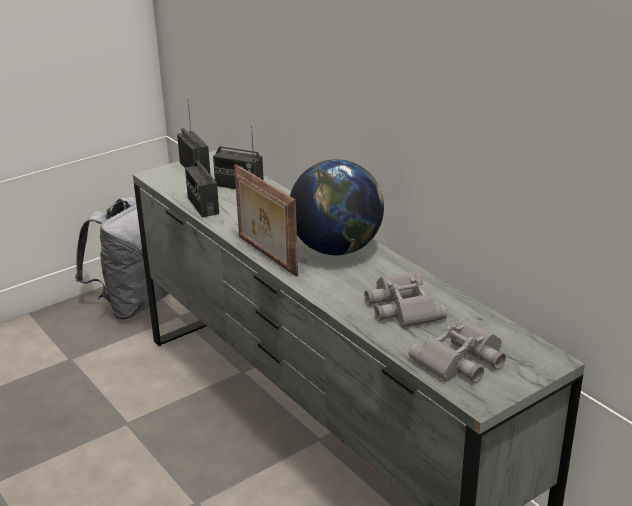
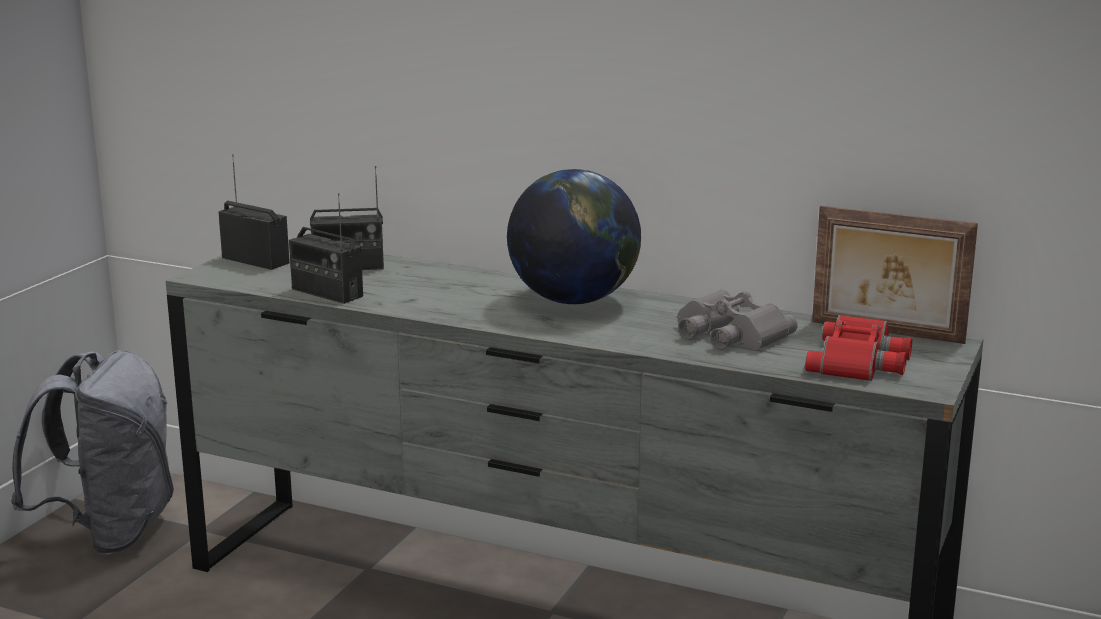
camera: 30 degrees left, 10 degrees down
(265, 256) = (491, 323): picture frame -> picture frame (886, 333)
(462, 360) = (861, 361): grey binoculars -> red binoculars

